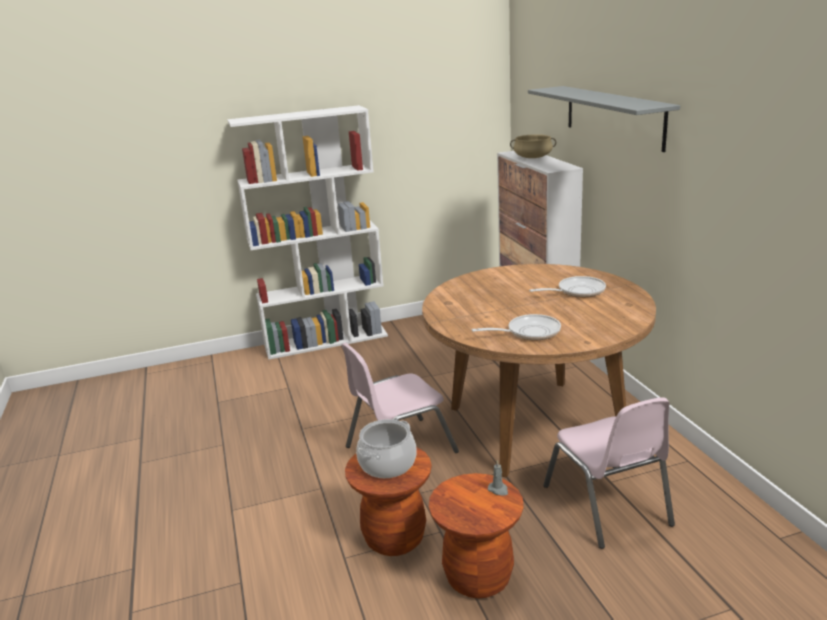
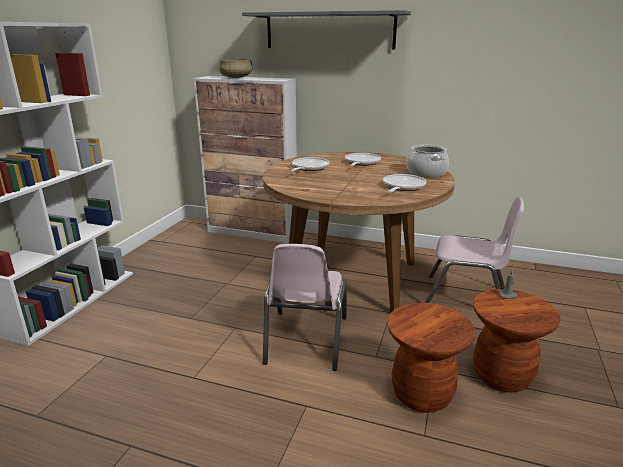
camera: 55 degrees left, 0 degrees up
(387, 463) = (426, 323): cooking pot -> cooking pot (426, 173)
(512, 281) = (308, 168): none -> frying pan

